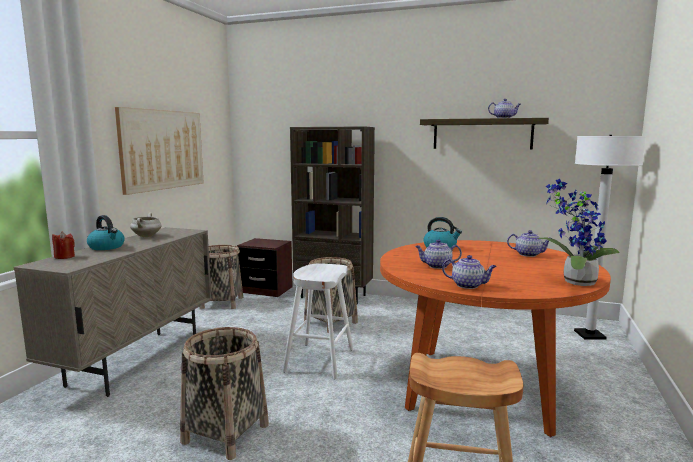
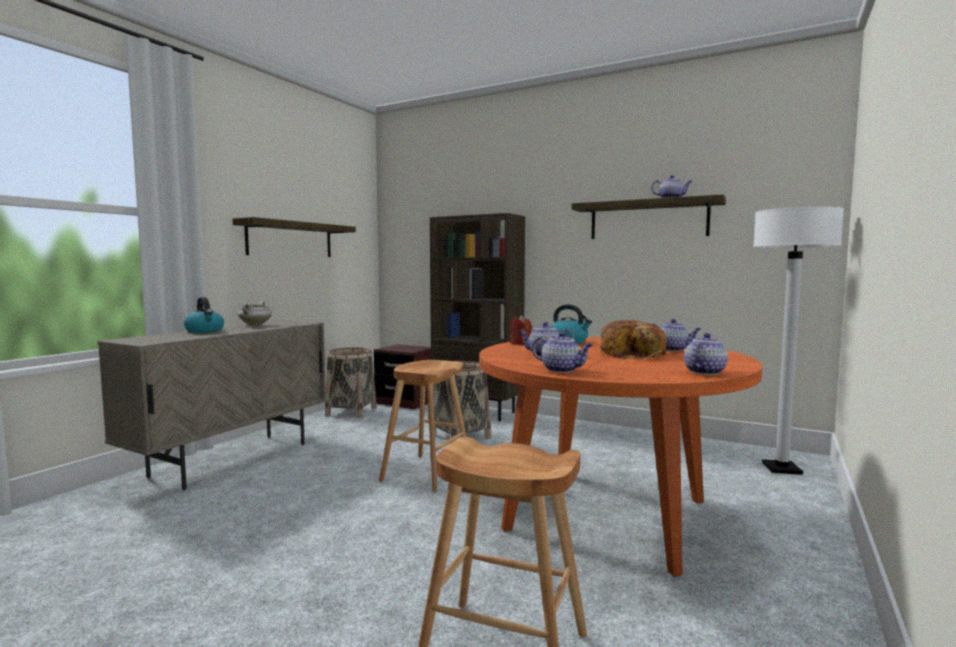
camera: 10 degrees right, 5 degrees down
(64, 257) = (154, 336): red candle -> red candle (520, 343)
(163, 149) = (290, 239): picture -> shelf
(226, 433) = (283, 535): basket -> none
(319, 360) = (427, 473): white stool -> brown stool
(504, 262) = (633, 354): none -> bread
(574, 282) = (704, 372): potted plant -> teapot

